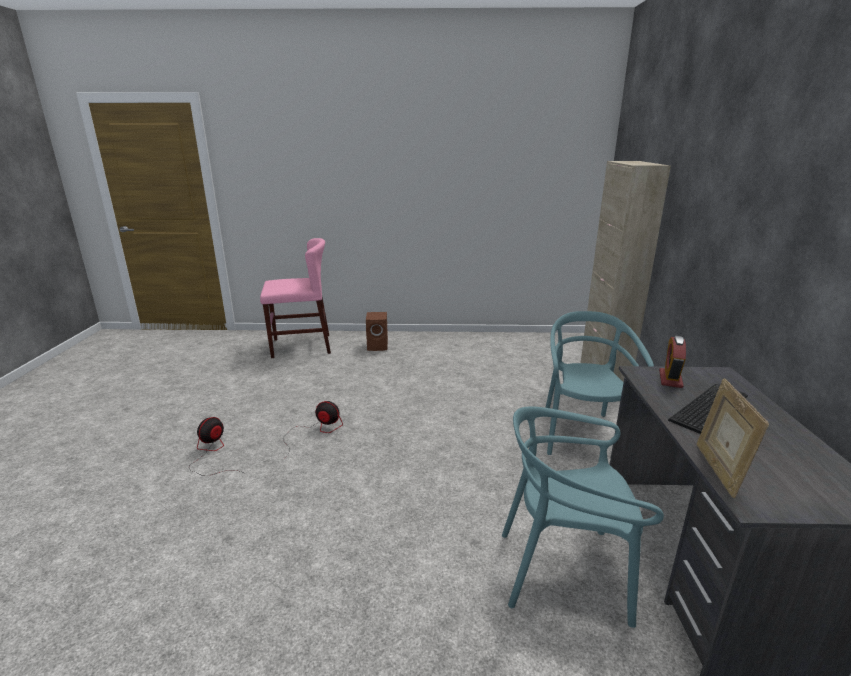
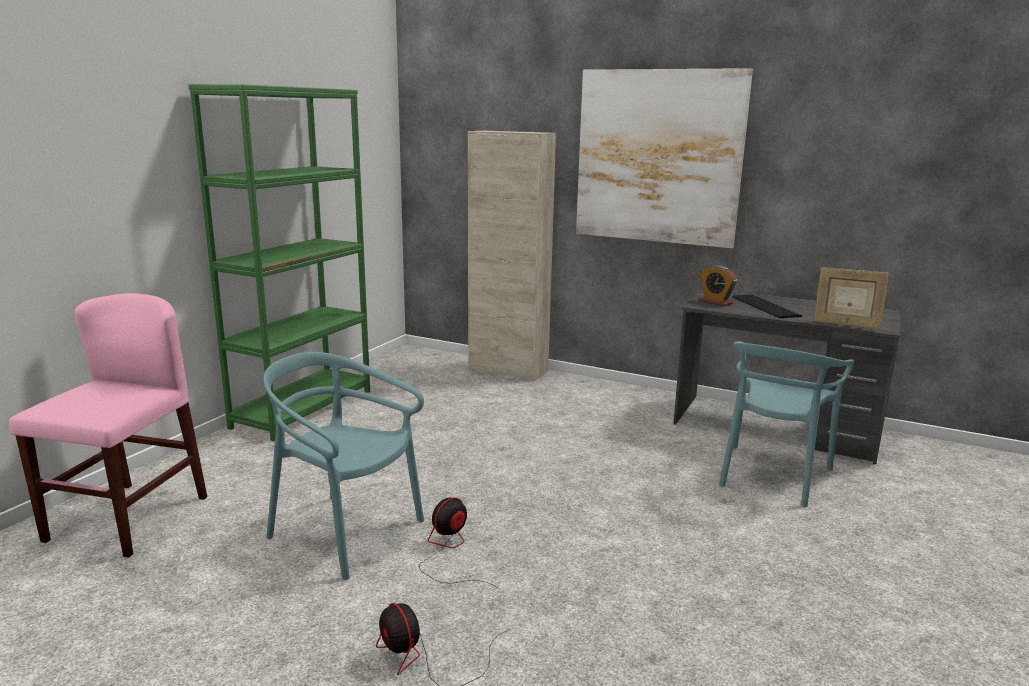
camera: 65 degrees left, 5 degrees down
(378, 346) = (246, 455): brown speaker -> none
(447, 339) = (303, 408): none -> green bookcase
(582, 435) = (597, 410): turquoise chair -> turquoise chair (345, 533)
(731, 200) = (658, 157): none -> picture

